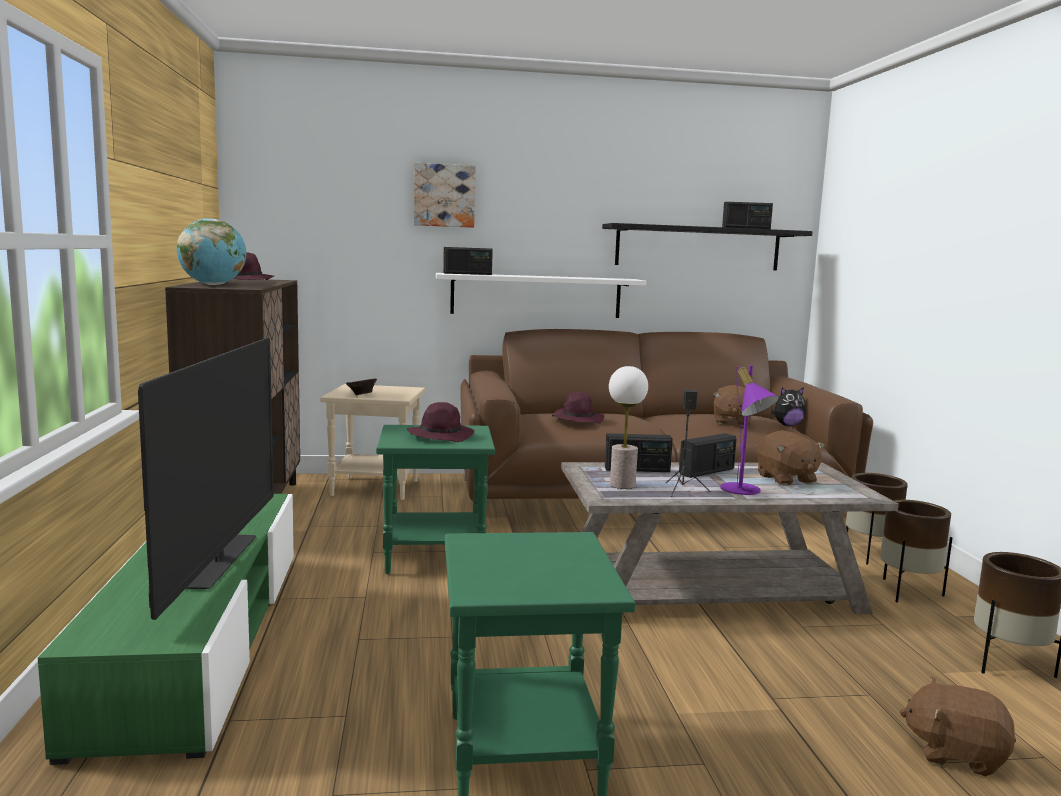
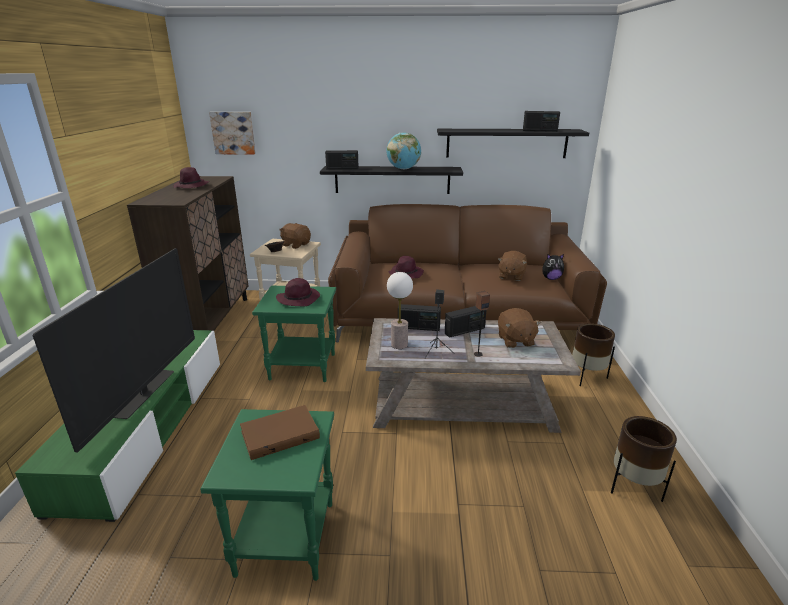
camera: 10 degrees right, 15 degrees up
(213, 285) = (162, 196): globe -> globe (403, 169)
(444, 195) = (326, 112): picture -> picture (233, 133)
(531, 553) = (280, 434): none -> brown book
(536, 295) = (392, 180): white shelf -> black shelf
(744, 491) = (478, 354): purple table lamp -> speaker
(908, 592) = (596, 414): brown planter -> none
(955, 753) = (555, 563): brown plush toy -> brown plush toy (296, 245)

